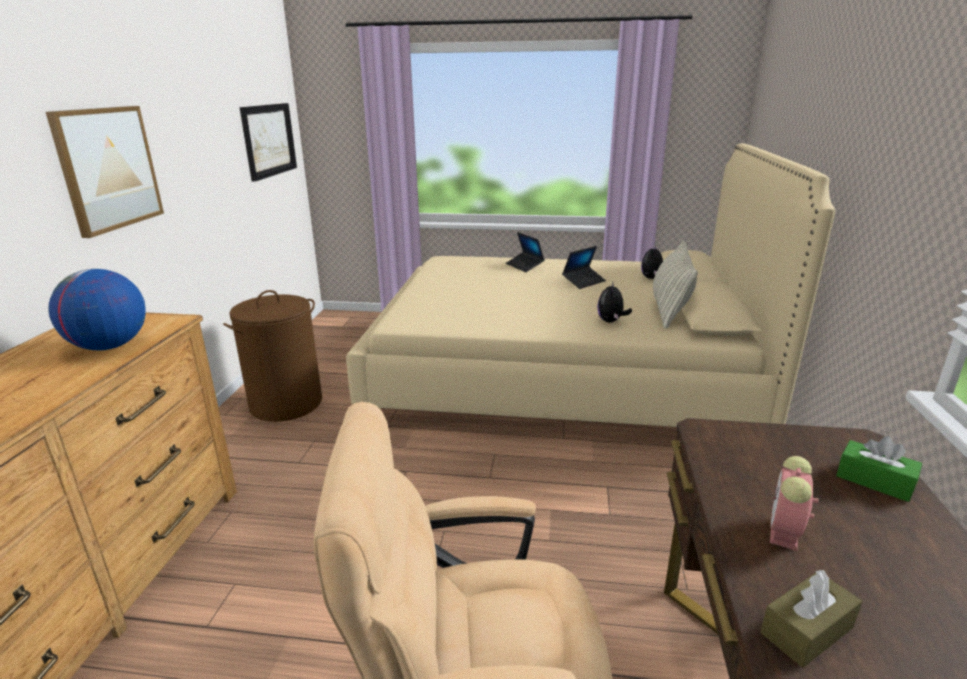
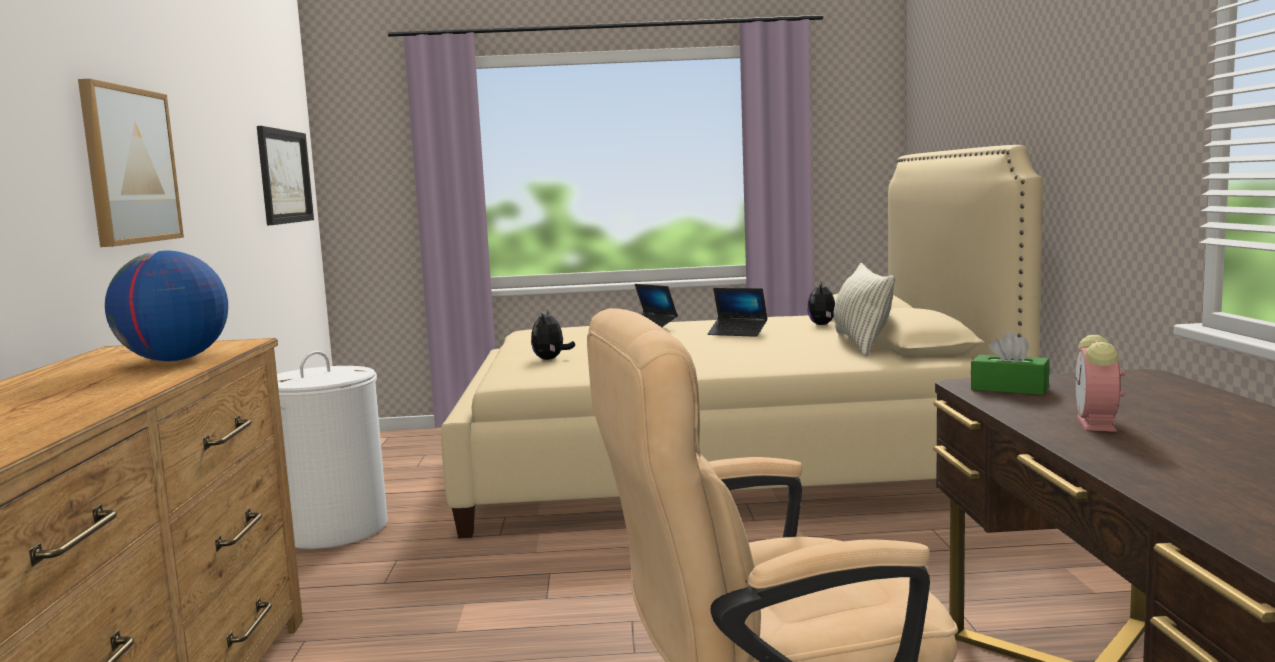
camera: 10 degrees left, 15 degrees down
(286, 403) = (333, 529): brown laundry basket -> white laundry basket
(583, 282) = (737, 333): laptop -> laptop turned 75 degrees clockwise
(611, 321) = (794, 357): plush toy -> plush toy (551, 359)
(806, 630) = (1153, 465): brown tissue box -> none
(874, 481) = (1170, 392): green tissue box -> green tissue box (1009, 388)

